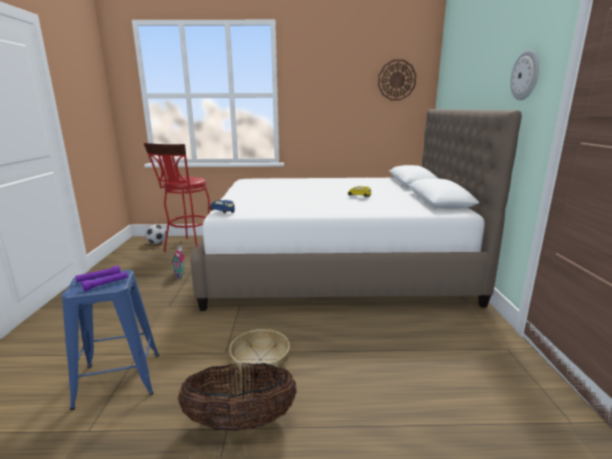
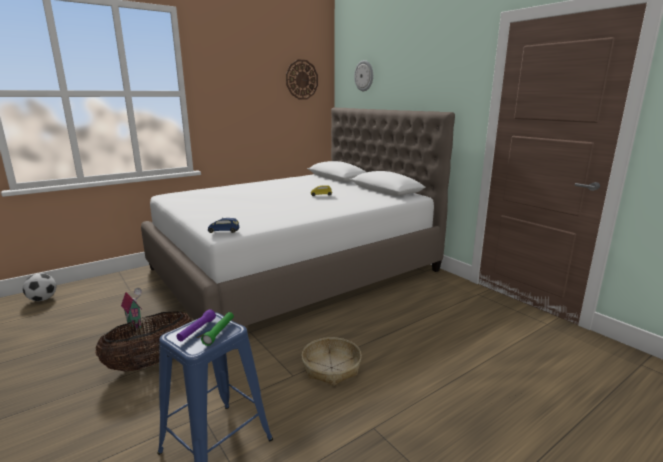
camera: 35 degrees left, 0 degrees up
(106, 284) = (219, 332): purple flashlight -> green flashlight
(189, 247) = (102, 293): red stool -> none
(240, 422) = (377, 418): basket -> basket (150, 362)
(525, 75) = (450, 85): wall clock -> wall clock (364, 76)

